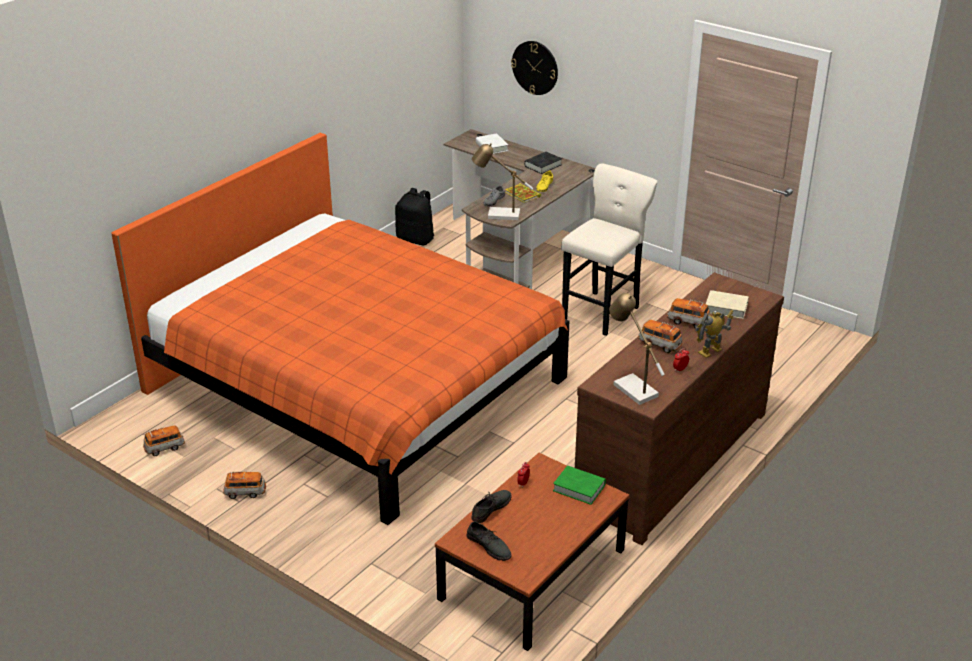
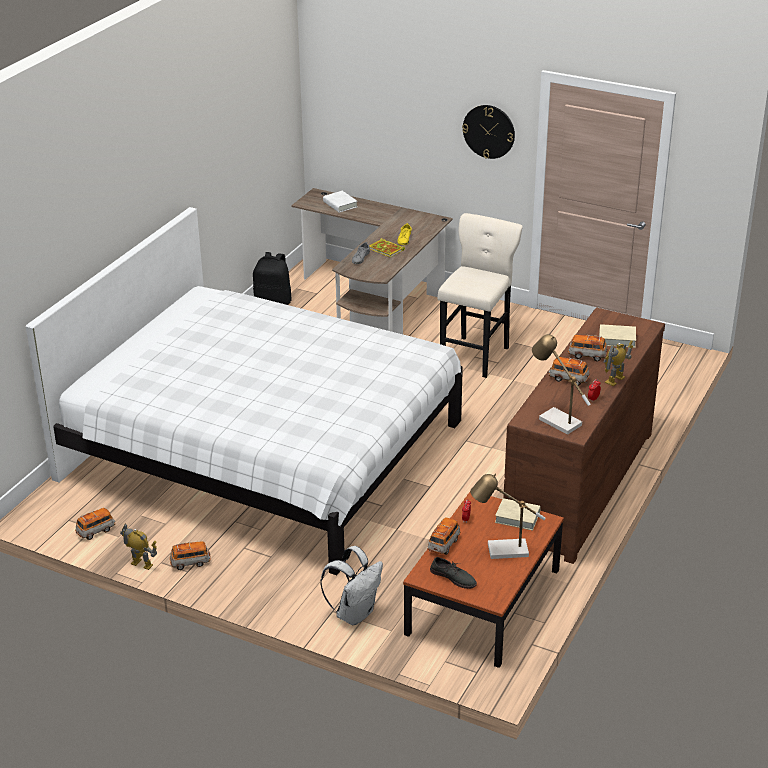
camera: 10 degrees left, 0 degrees up
(197, 488) = (142, 564): none -> toy robot
(356, 386) = (263, 451): orange bed -> white bed
(393, 568) = (355, 613): none -> white backpack
(491, 508) = (444, 544): grey shoe -> toy car
(499, 215) = (370, 272): table lamp -> table lamp (502, 551)
(535, 67) = (379, 124): wall clock -> wall clock (489, 131)
(543, 165) = (396, 219): black book -> none
(579, 488) = (517, 517): green book -> beige book

